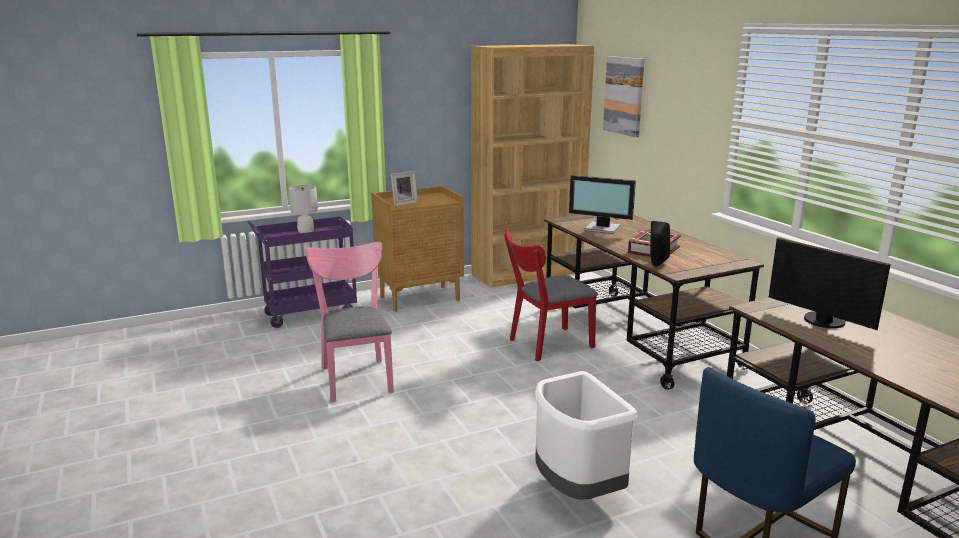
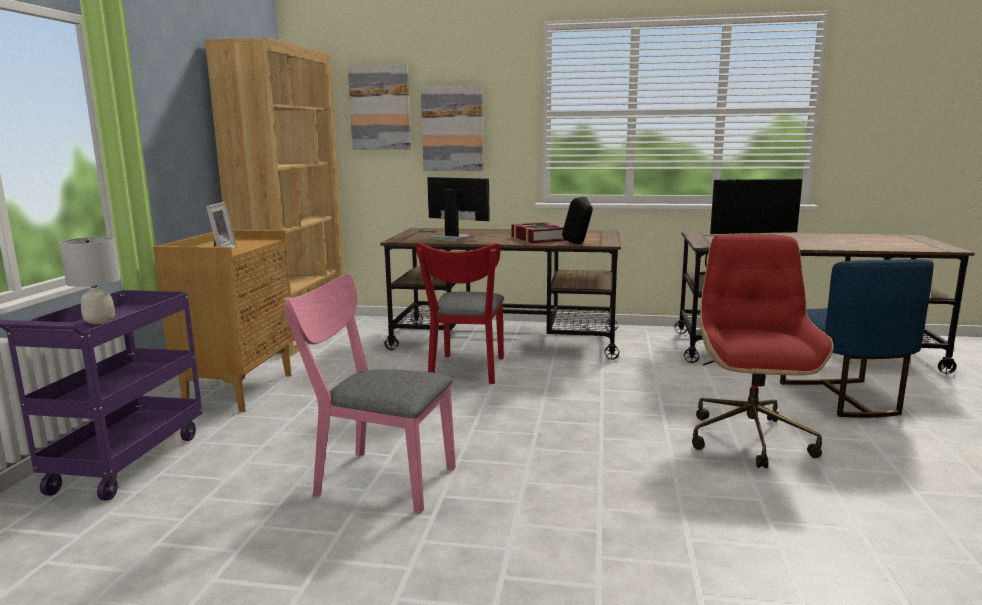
camera: 55 degrees left, 5 degrees down
(577, 490) = (749, 437): white trash can -> red office chair
(602, 228) = (452, 237): monitor -> monitor turned 120 degrees counterclockwise
(667, 124) = (452, 129): none -> picture

